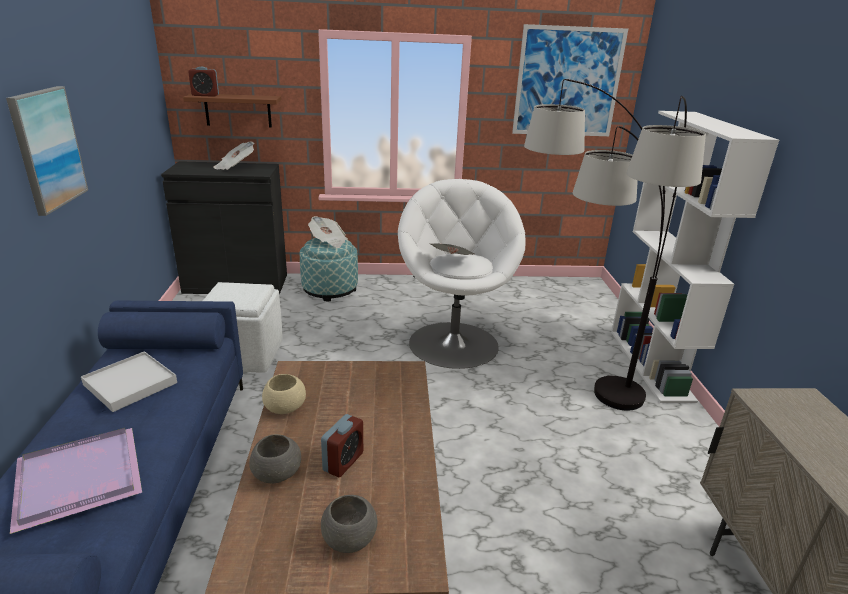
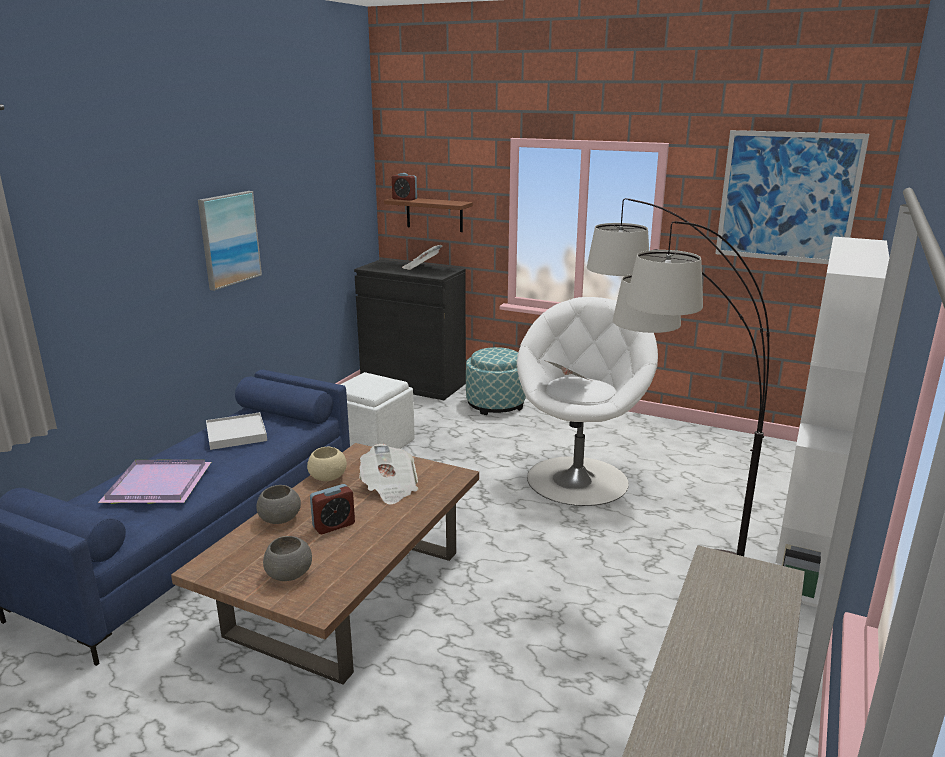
camera: 30 degrees right, 5 degrees down
(328, 242) = (497, 353): newspaper -> newspaper (389, 488)

